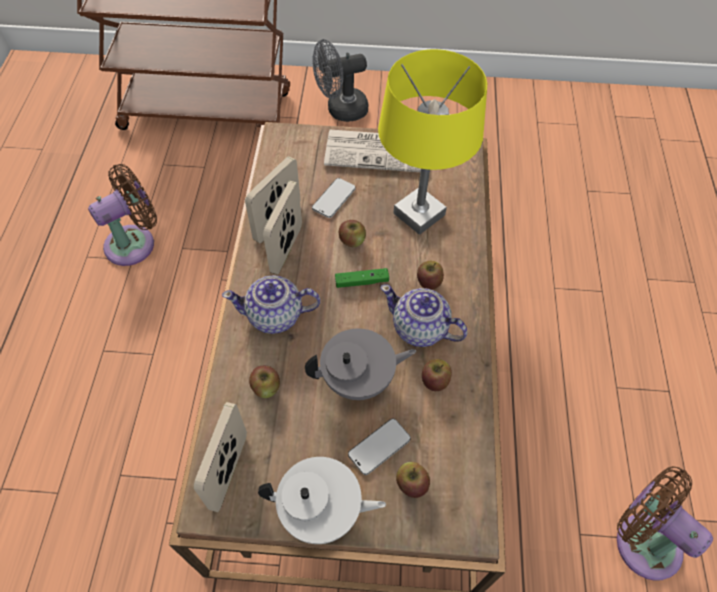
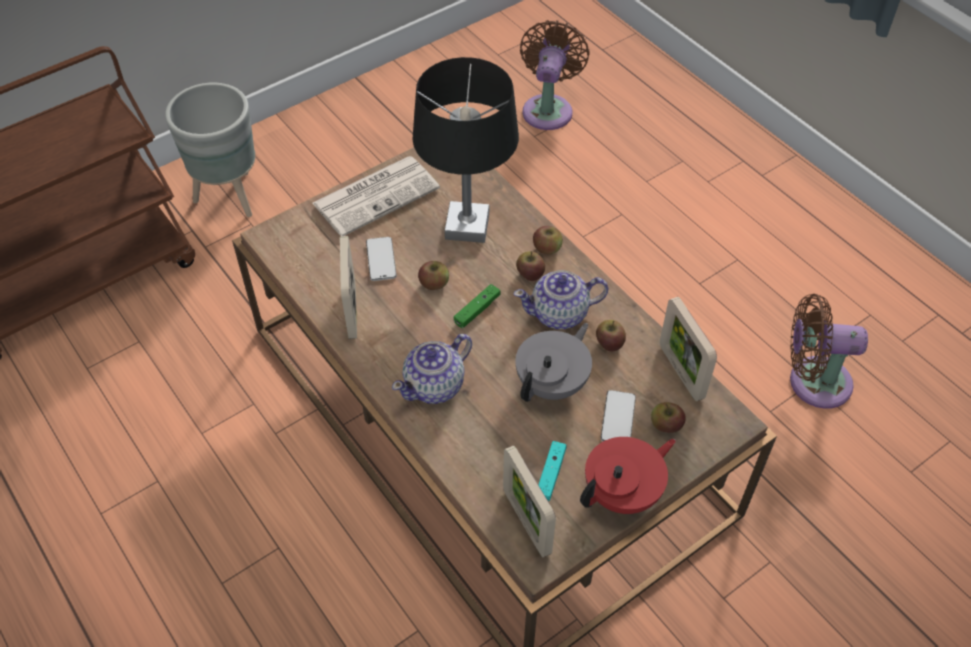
camera: 40 degrees left, 5 degrees down
(135, 243) = (142, 463): brown fan -> brown fan (548, 108)
(266, 387) = (488, 443): apple -> apple (547, 248)
(283, 449) = (550, 474): none -> turquoise game controller
(286, 249) = (385, 328): picture frame -> picture frame (681, 372)
(321, 511) = (623, 493): white teapot -> red teapot
(341, 110) = (231, 196): grey fan -> grey planter
(419, 214) = (467, 226): yellow table lamp -> black table lamp

